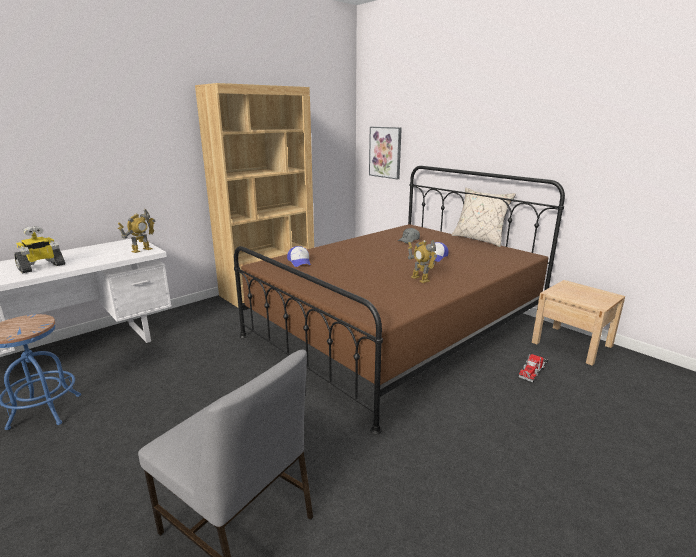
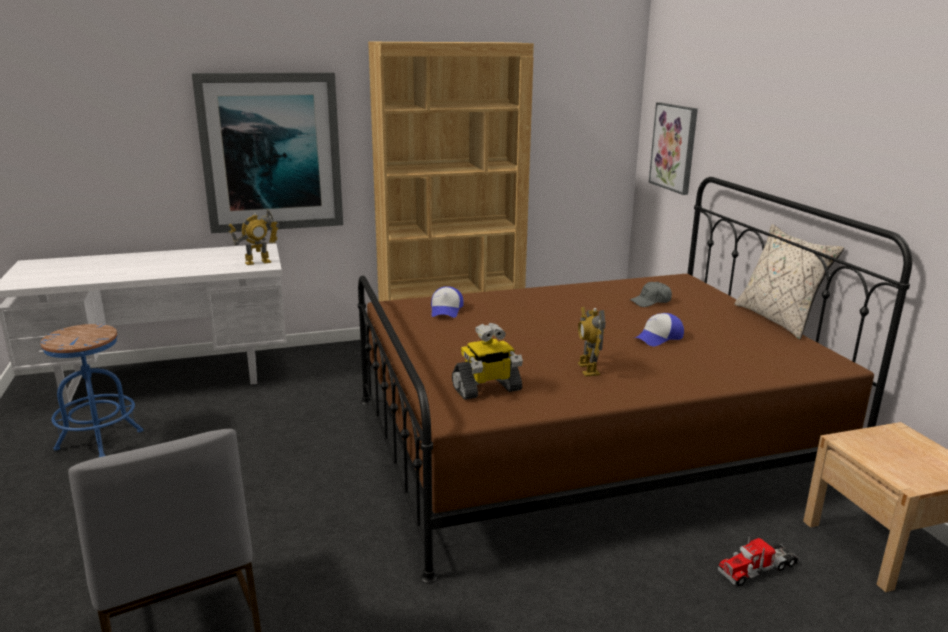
camera: 25 degrees right, 0 degrees up
(41, 267) = (139, 268): toy robot -> toy robot (486, 389)
(130, 168) = (271, 152): none -> picture

